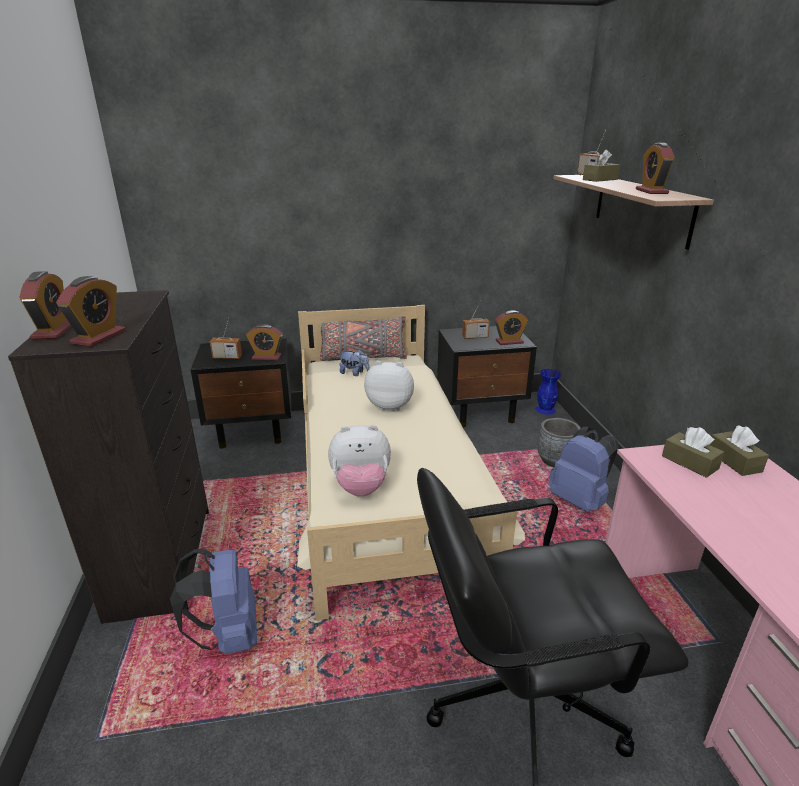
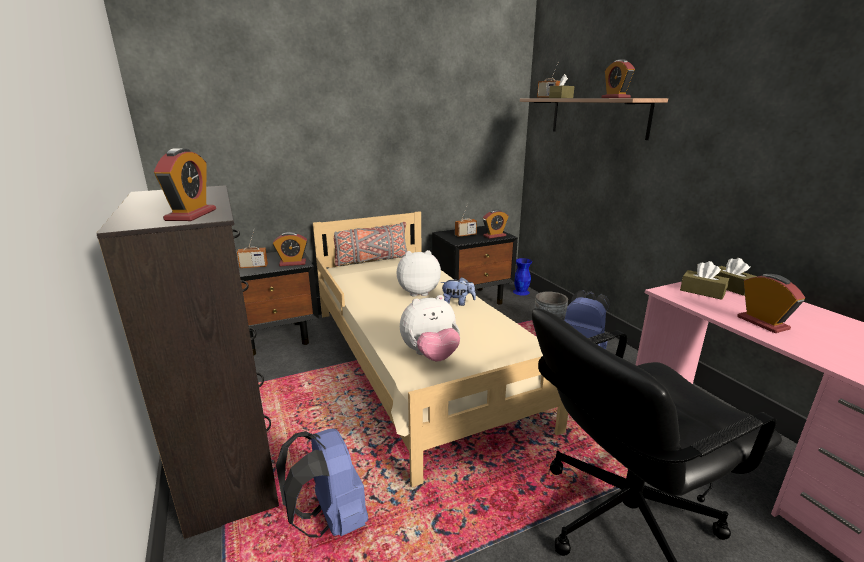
camera: 15 degrees left, 5 degrees down
(54, 331) = (133, 214): alarm clock -> alarm clock (762, 323)
(354, 373) = (372, 272): plush toy -> plush toy (457, 303)

